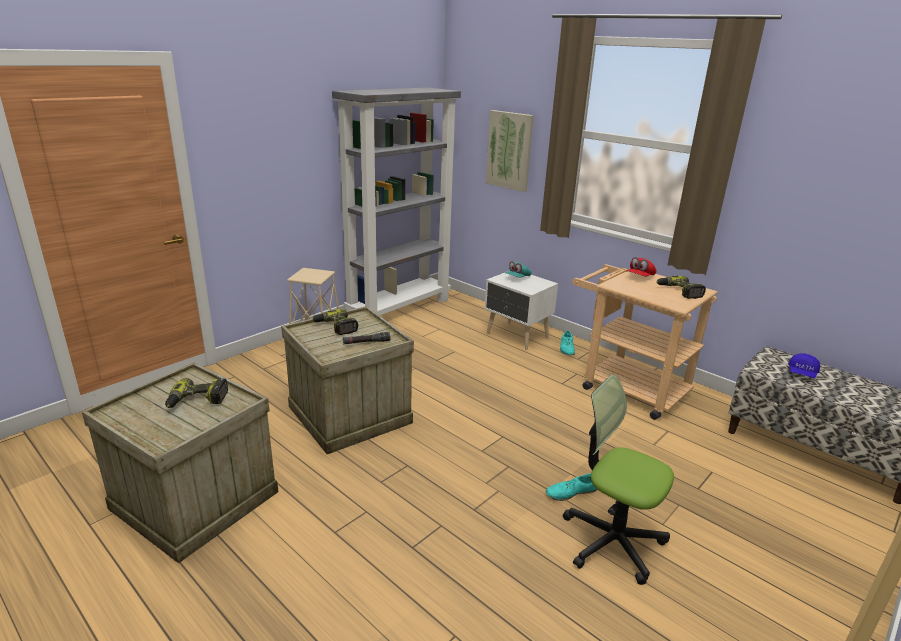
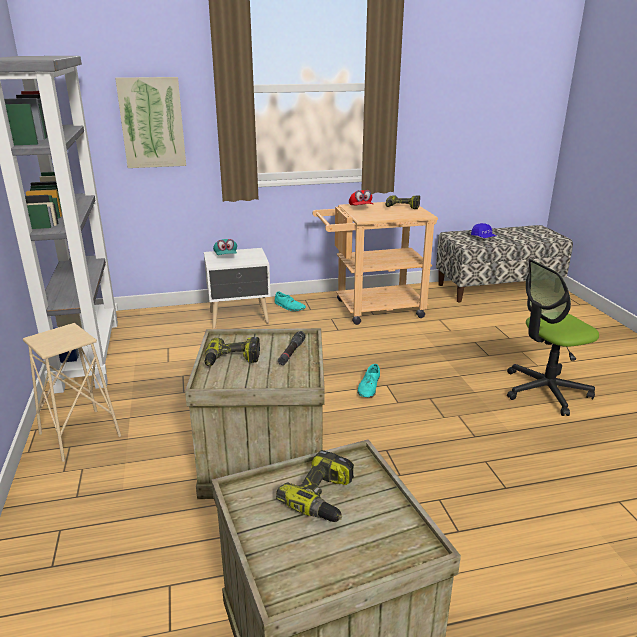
camera: 55 degrees left, 0 degrees up
(571, 492) = (482, 384): turquoise shoe -> turquoise shoe (369, 387)

